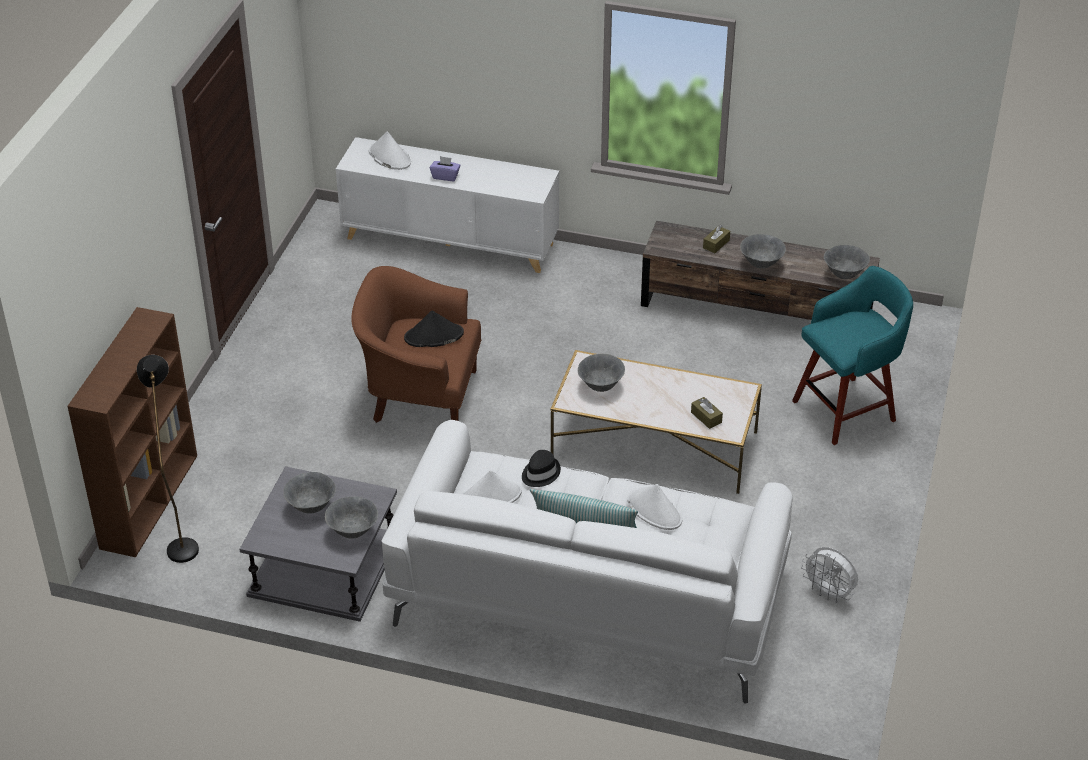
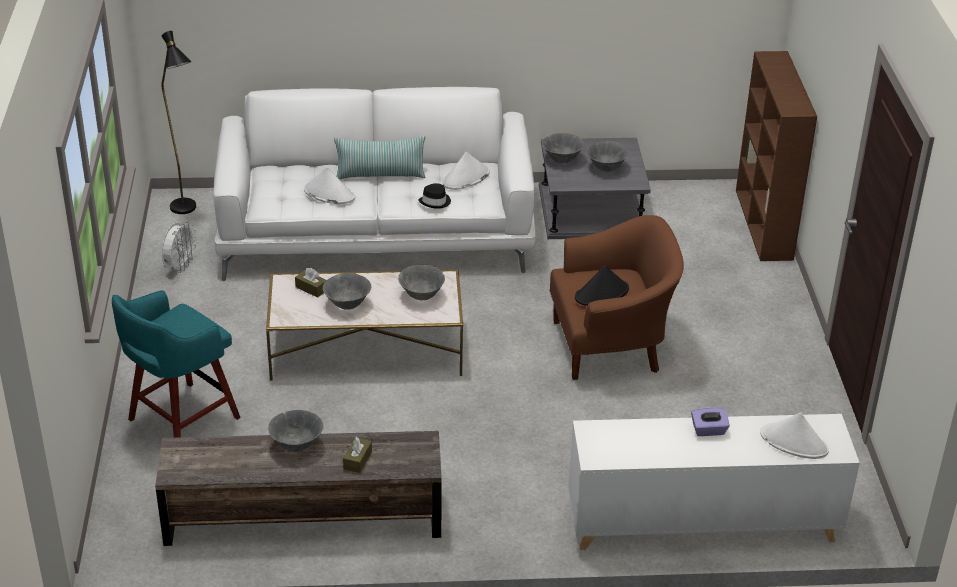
camera: 160 degrees right, 5 degrees down
(181, 542) = (711, 204): black floor lamp -> black floor lamp (187, 212)
(829, 593) = (179, 267): white fan -> white fan turned 90 degrees clockwise
(844, 275) = (196, 453): grey bowl -> grey bowl (347, 305)

